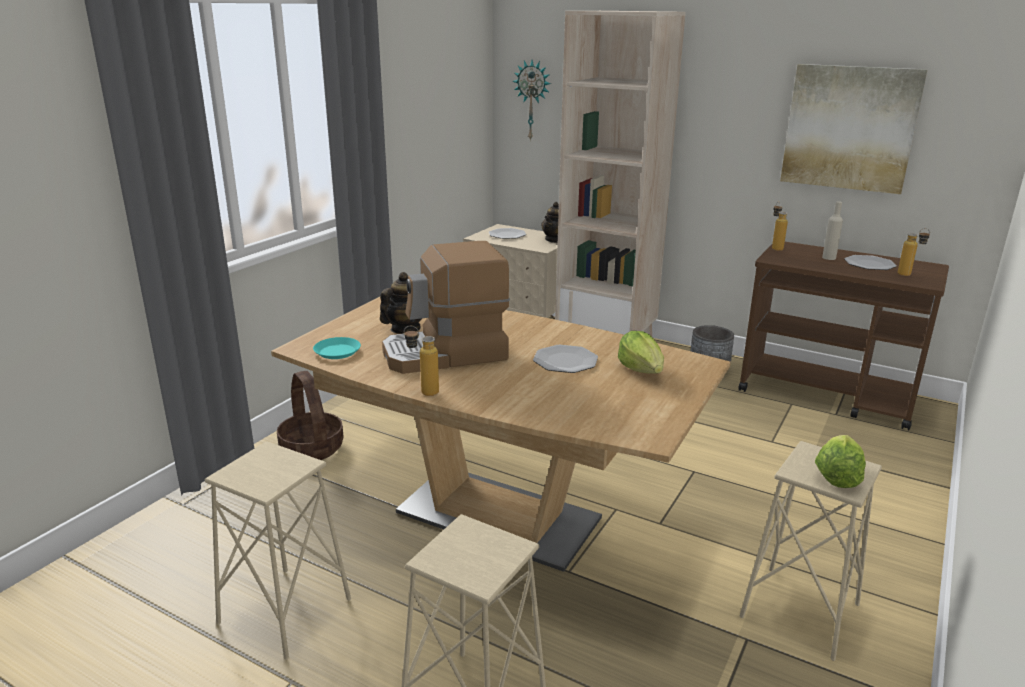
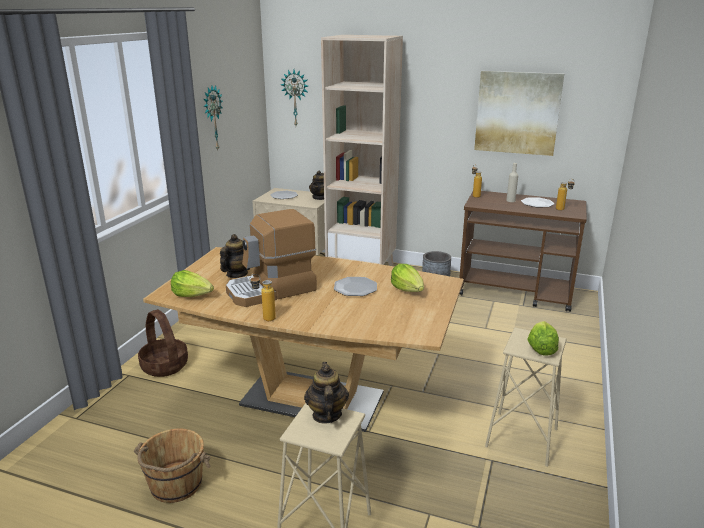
camera: 10 degrees left, 0 degrees up
(285, 611) = (175, 485): beige stool -> brown bucket
(337, 352) = (192, 295): turquoise plate -> lettuce
(410, 120) = (212, 118): none -> wall clock
(481, 539) = (326, 415): none -> teapot

